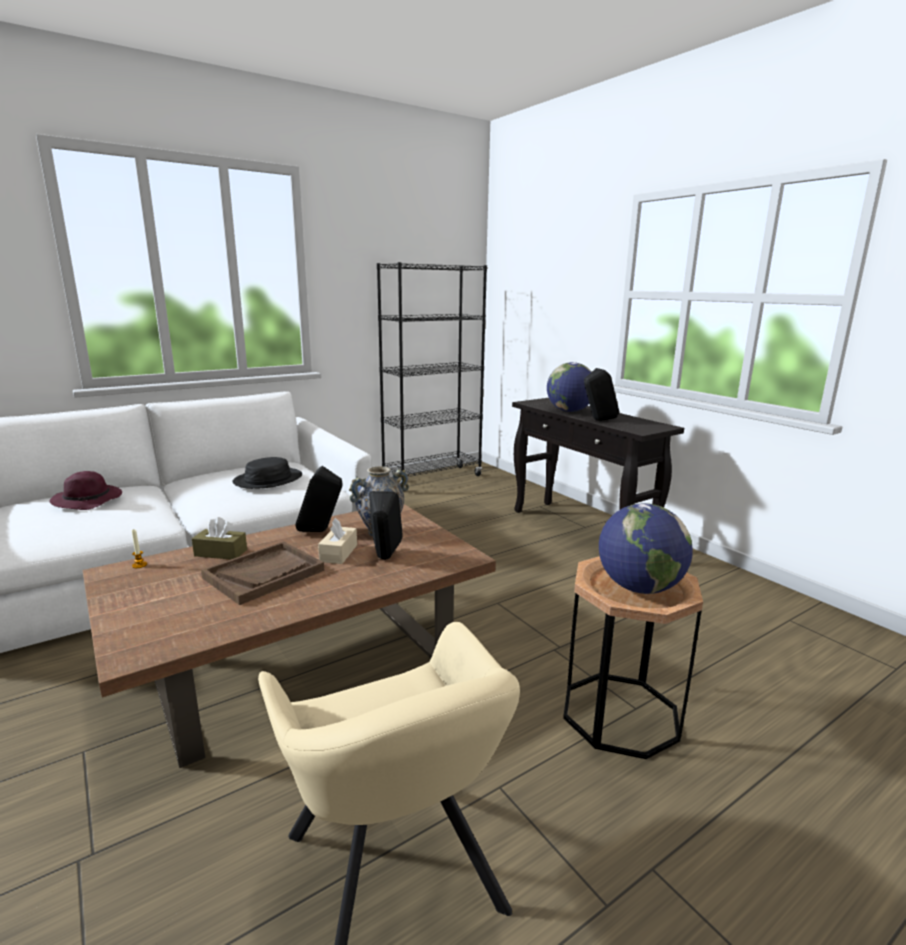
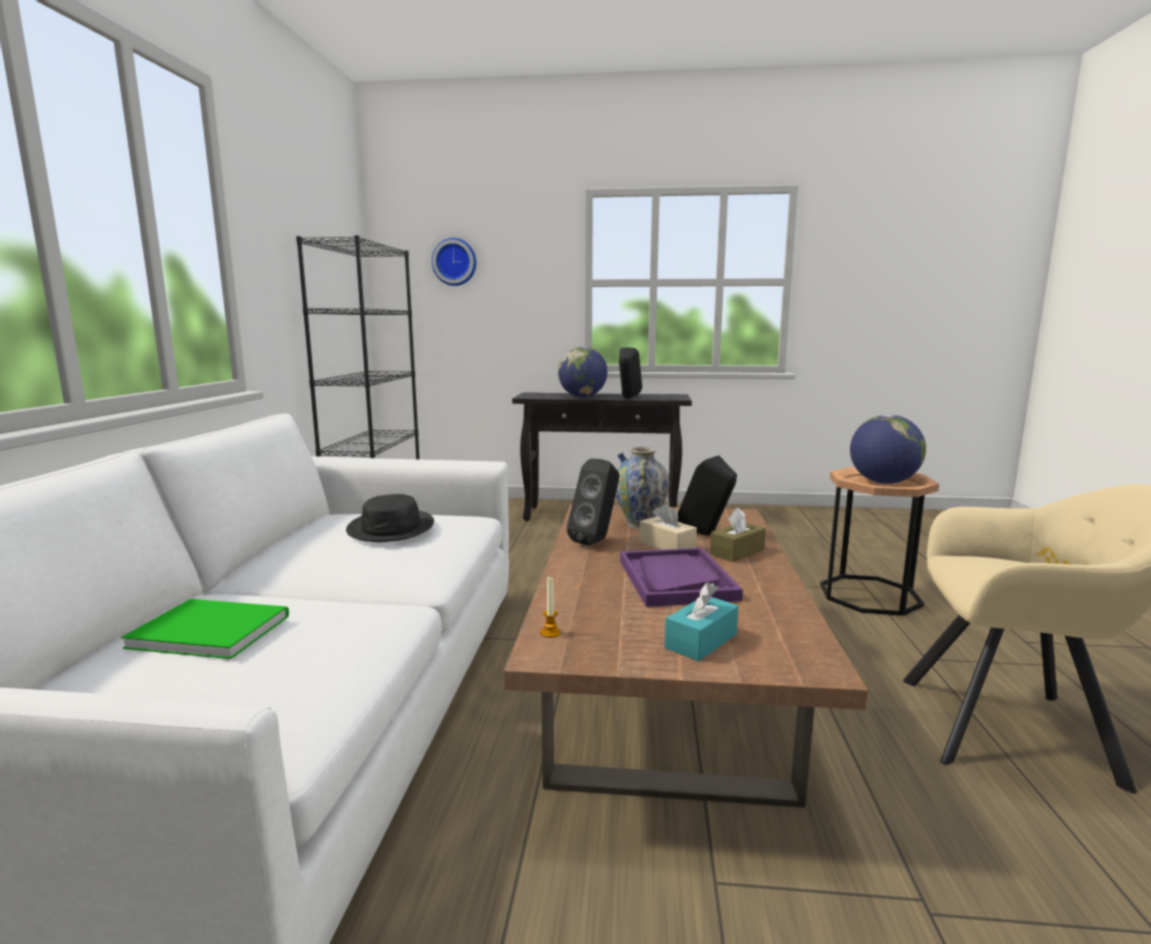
camera: 50 degrees left, 5 degrees down
(89, 500) = (209, 629): purple hat -> green book
(152, 608) = (701, 641): none -> turquoise tissue box
(221, 553) = (583, 588): brown tissue box -> brown tissue box (737, 552)
(264, 574) = (676, 579): brown tray -> purple tray
(534, 272) = (455, 262): none -> wall clock

